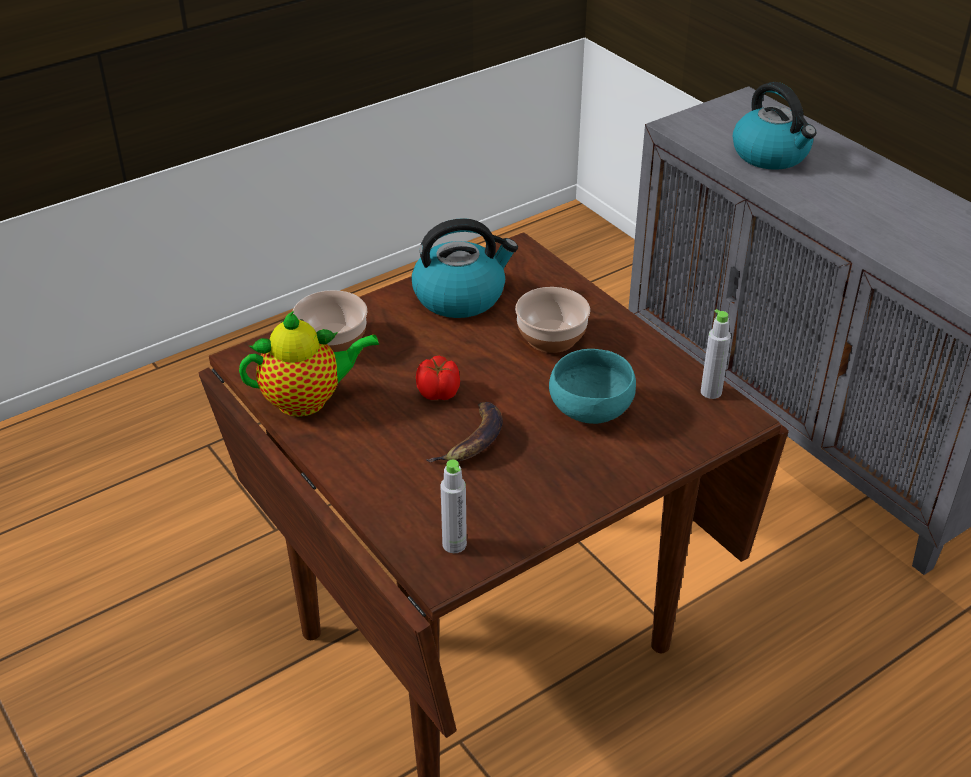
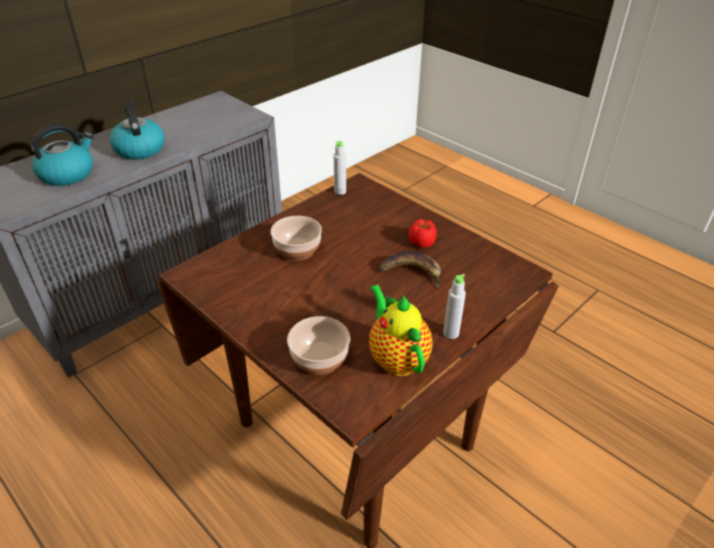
camera: 100 degrees left, 0 degrees up
(439, 393) = (369, 292): tomato -> tomato (422, 242)
(454, 544) = (501, 269): grey bottle -> grey bottle (451, 333)
(460, 296) = (251, 296): kettle -> kettle (139, 149)
(590, 411) = (369, 230): turquoise bowl -> none

